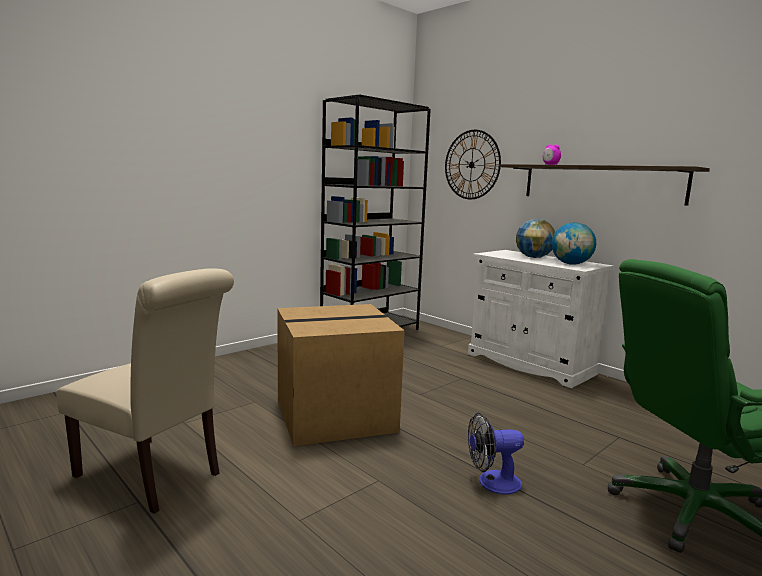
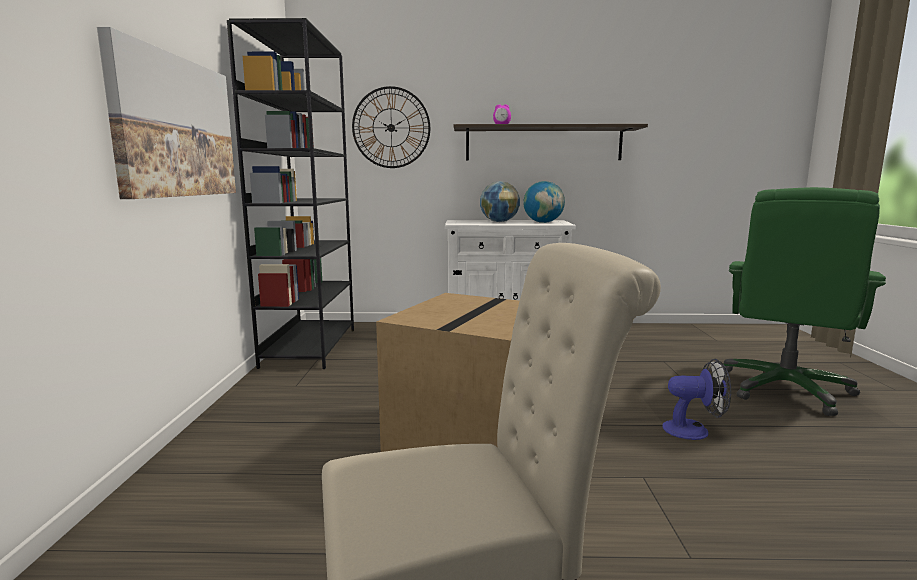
camera: 45 degrees left, 0 degrees up
(258, 174) = (175, 127): none -> picture
(492, 483) = (693, 430): fan -> fan turned 120 degrees counterclockwise

